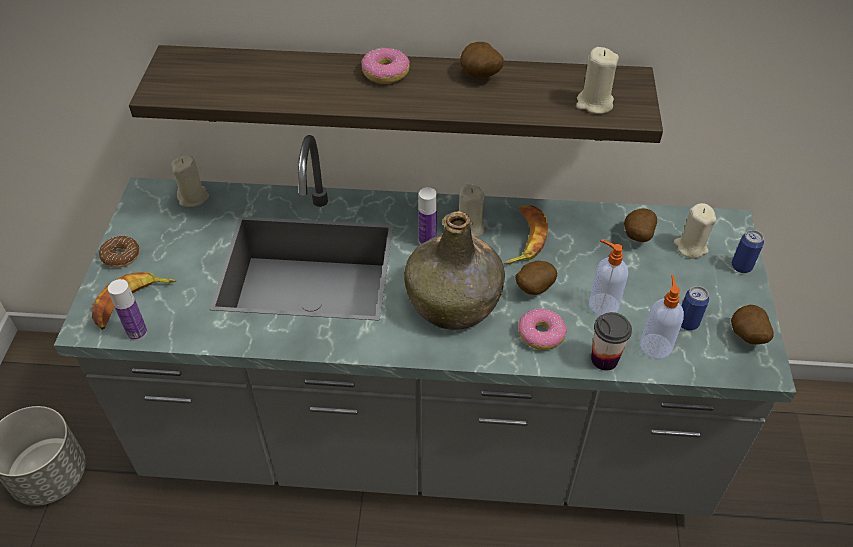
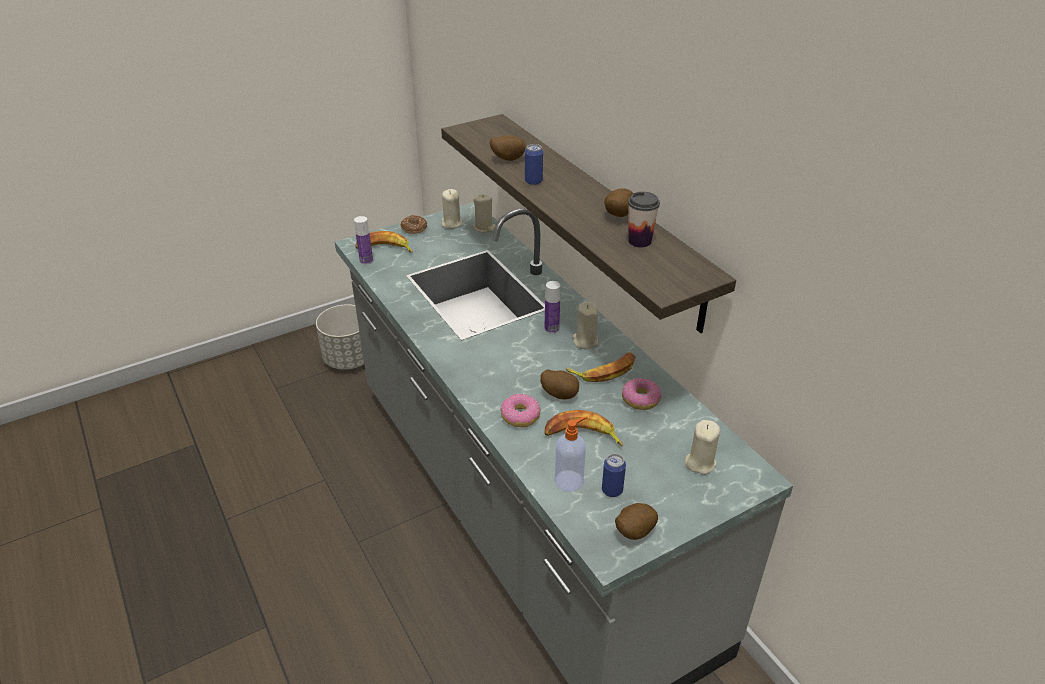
camera: 55 degrees right, 10 degrees down
(386, 73) = (573, 184): donut -> donut (641, 399)
(454, 301) = (509, 364): green bottle -> none
(594, 103) = (651, 269): beige candle -> beige candle (451, 223)
(602, 304) = (582, 435): soap dispenser -> banana
(604, 359) = (528, 457): cup -> cup (639, 241)
(636, 237) = (674, 427): potato -> potato (507, 159)
(741, 266) = (713, 502): can -> can (533, 181)

